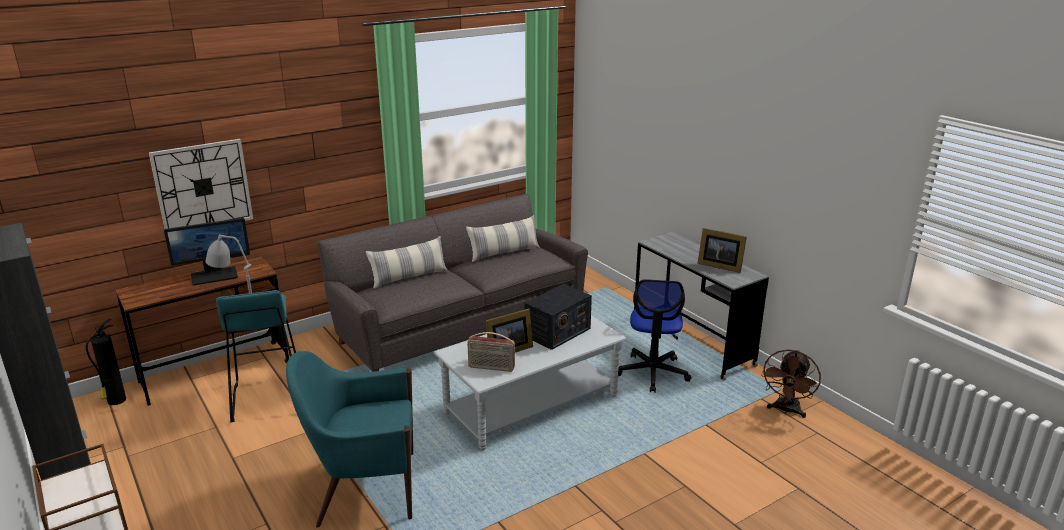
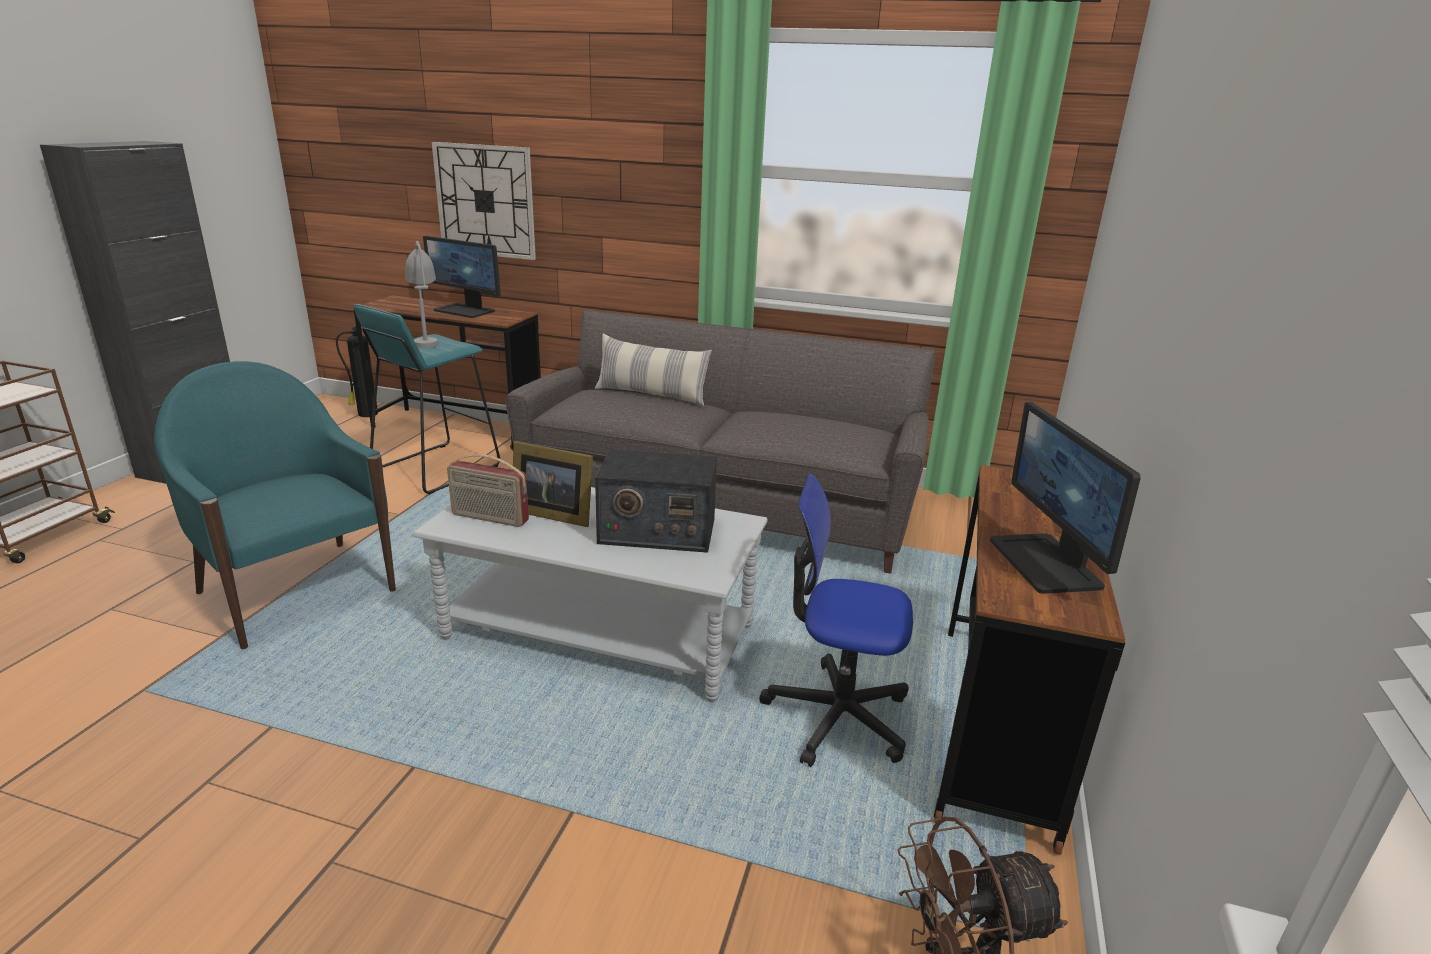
camera: 50 degrees right, 0 degrees up
(491, 368) = (489, 518): radio -> radio turned 45 degrees counterclockwise
(504, 253) = (813, 418): pillow -> none
(652, 373) = (837, 715): office chair -> office chair turned 45 degrees clockwise
(692, 345) = (995, 726): grey desk -> brown desk
(719, 265) = (1047, 563): picture frame -> monitor

